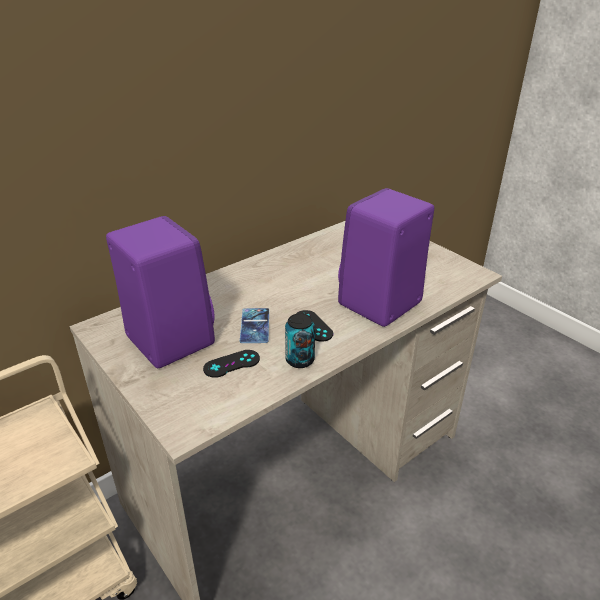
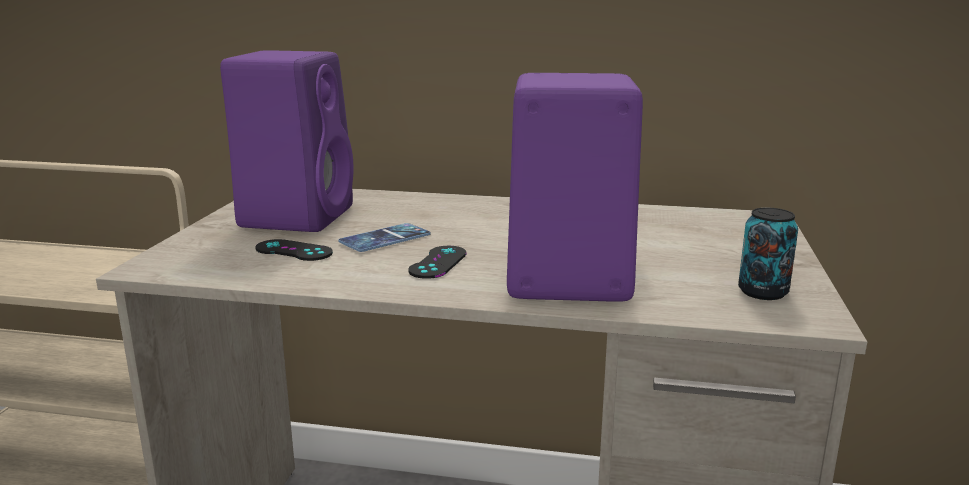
camera: 50 degrees right, 15 degrees down
(300, 360) = (352, 277): can -> can (762, 292)

